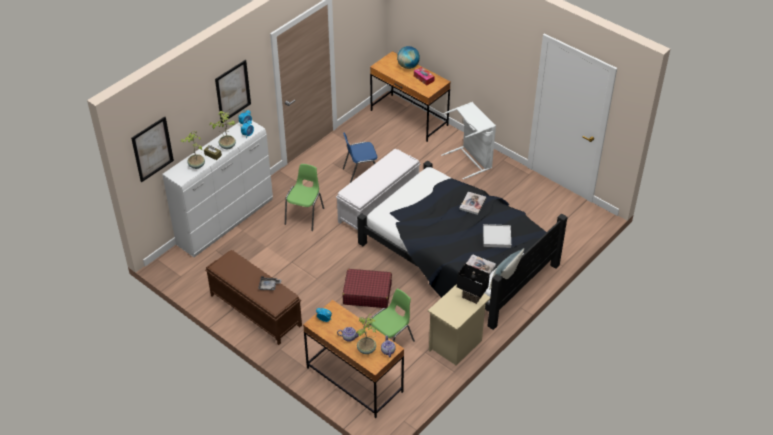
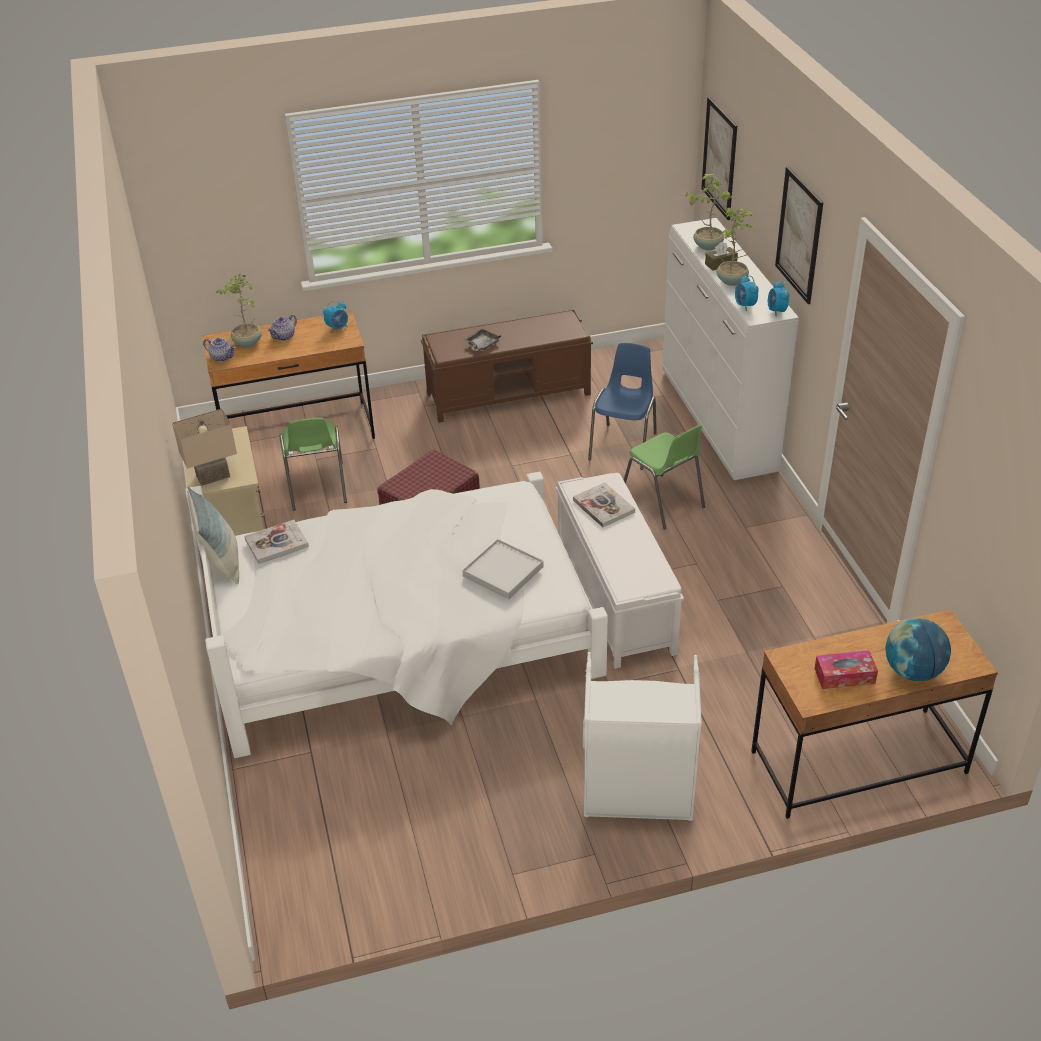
camera: 125 degrees right, 5 degrees down
(361, 174) = (719, 609): blue chair -> blue chair (624, 446)
(457, 255) = (402, 639): black bed -> white bed
(471, 298) = (213, 475): black table lamp -> beige table lamp
(472, 204) = (420, 604): book -> book (603, 506)
(496, 237) = (313, 595): white tray -> white tray (503, 571)

